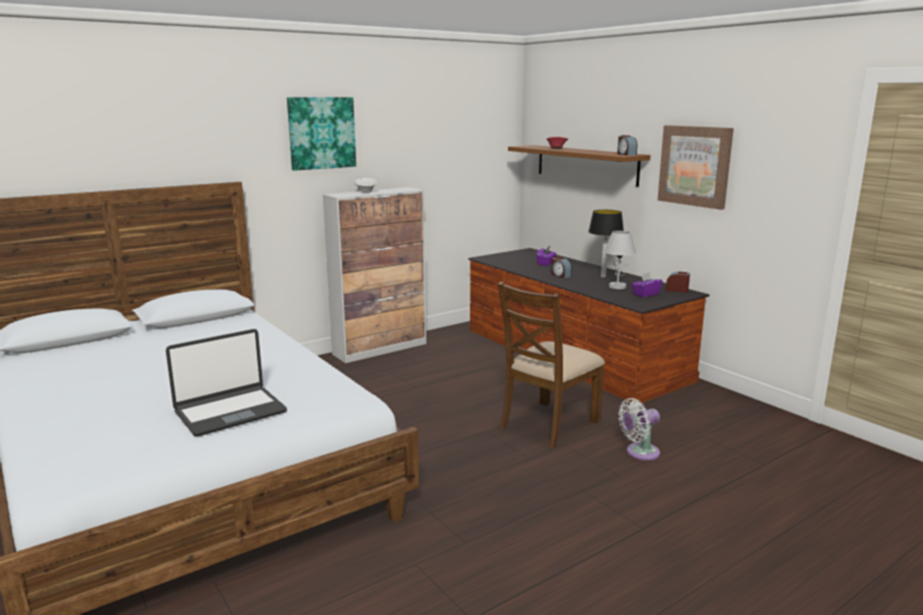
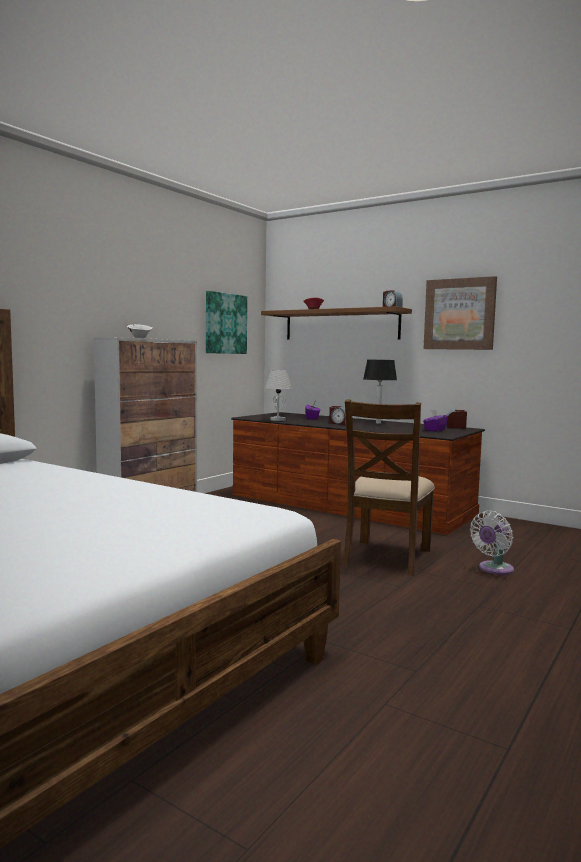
camera: 20 degrees left, 10 degrees down
(230, 412) = (119, 530): laptop -> none
(321, 133) = (93, 270): picture -> picture (225, 323)
(617, 286) = (401, 427): white table lamp -> white table lamp (277, 420)

